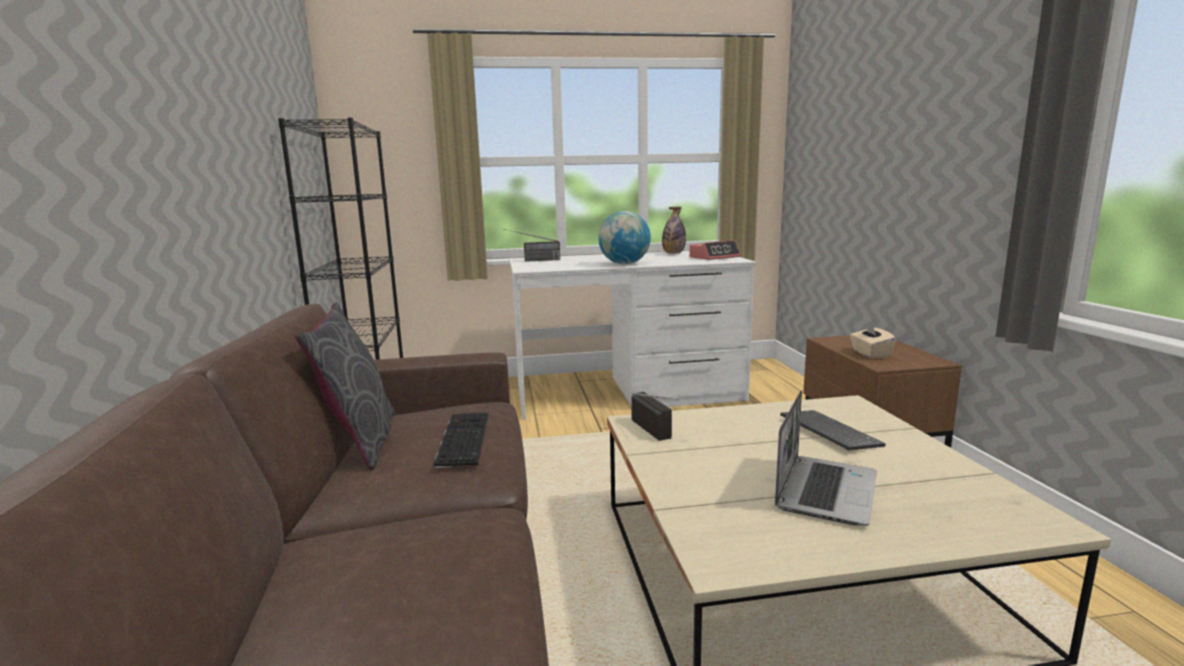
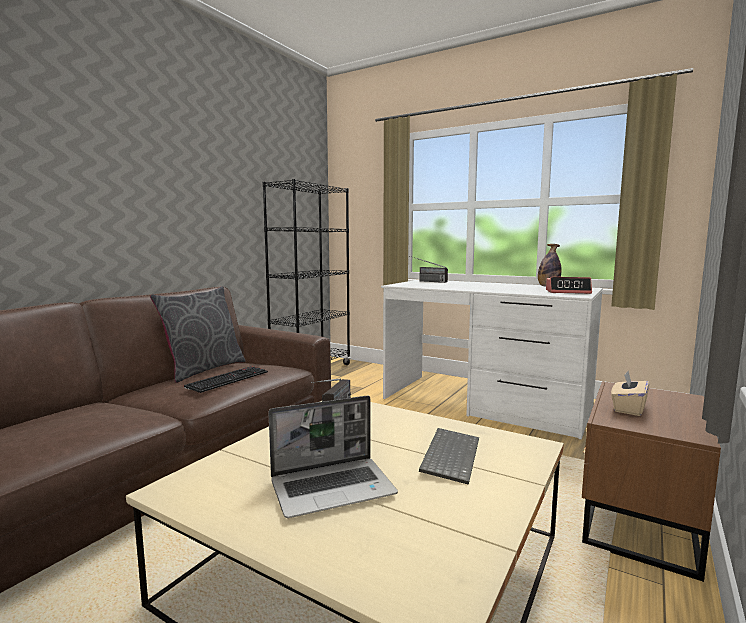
camera: 40 degrees right, 5 degrees down
(624, 264) = (472, 288): globe -> none

